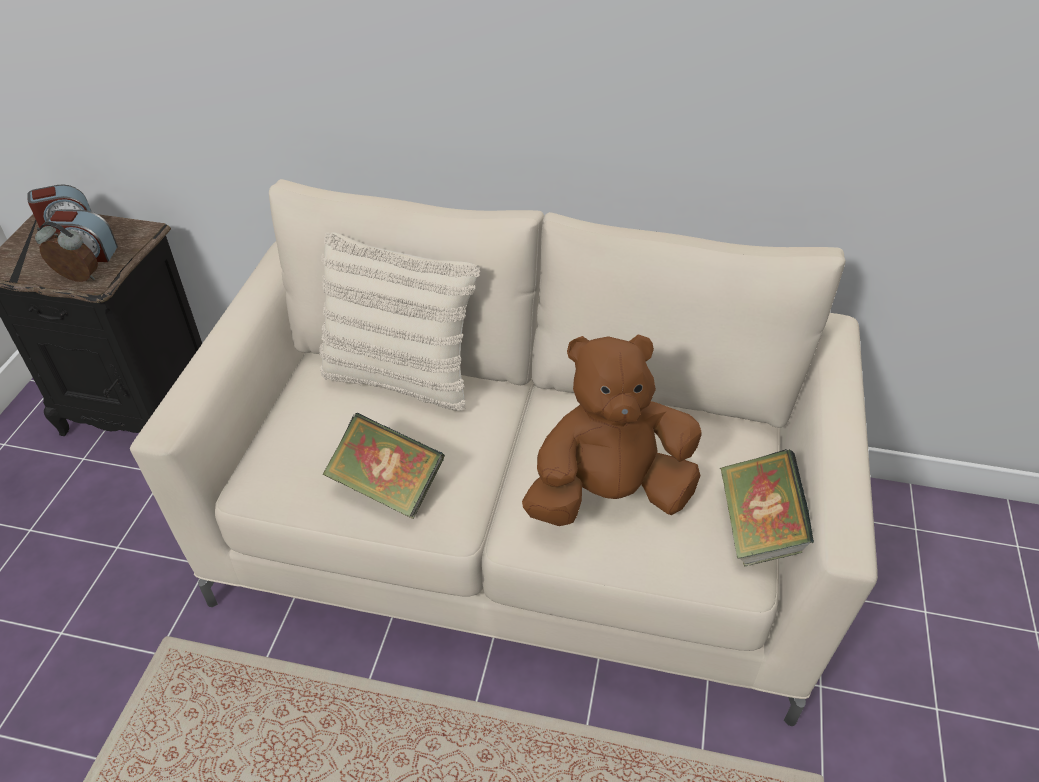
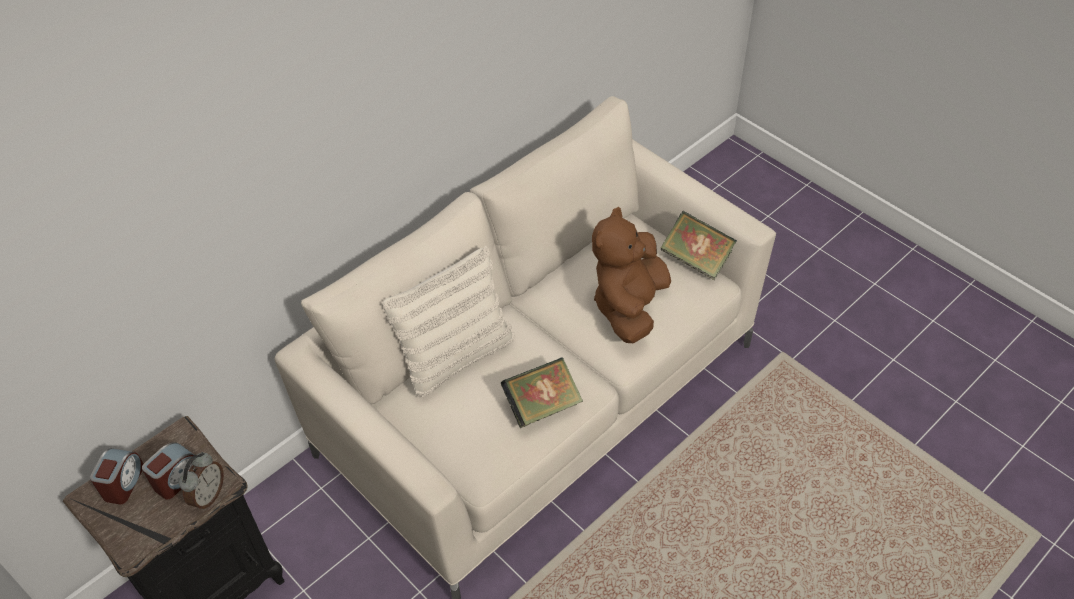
camera: 55 degrees left, 5 degrees up
(77, 279) = (208, 495): alarm clock -> alarm clock turned 150 degrees clockwise

